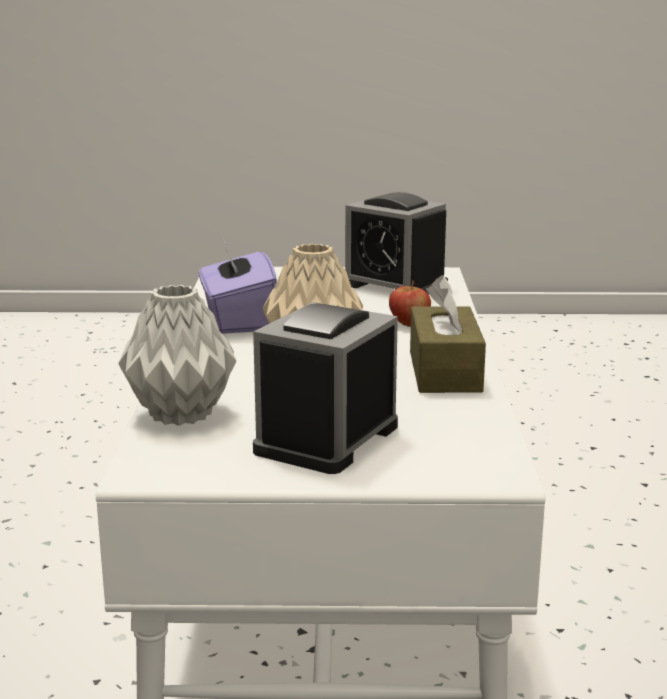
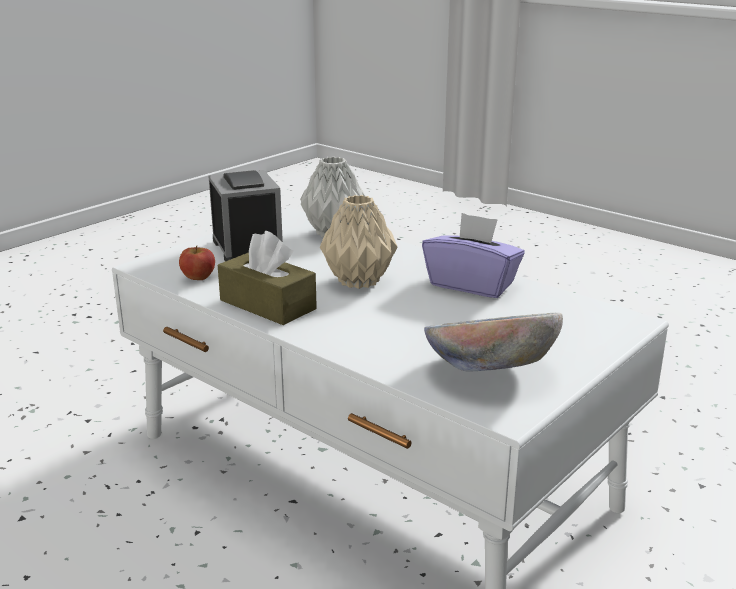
camera: 130 degrees right, 5 degrees up
(394, 285) = (488, 372): alarm clock -> bowl
(409, 324) = (372, 332): apple -> apple (198, 278)

